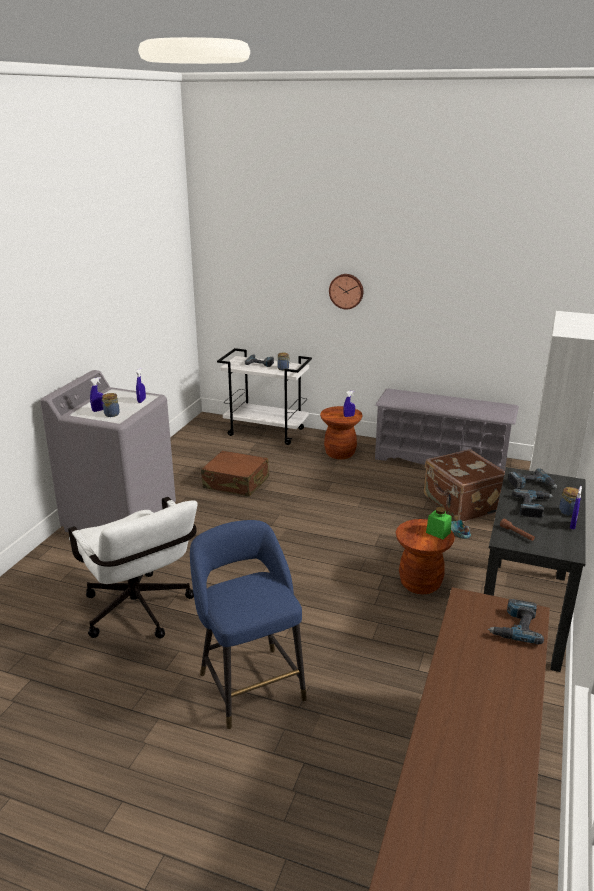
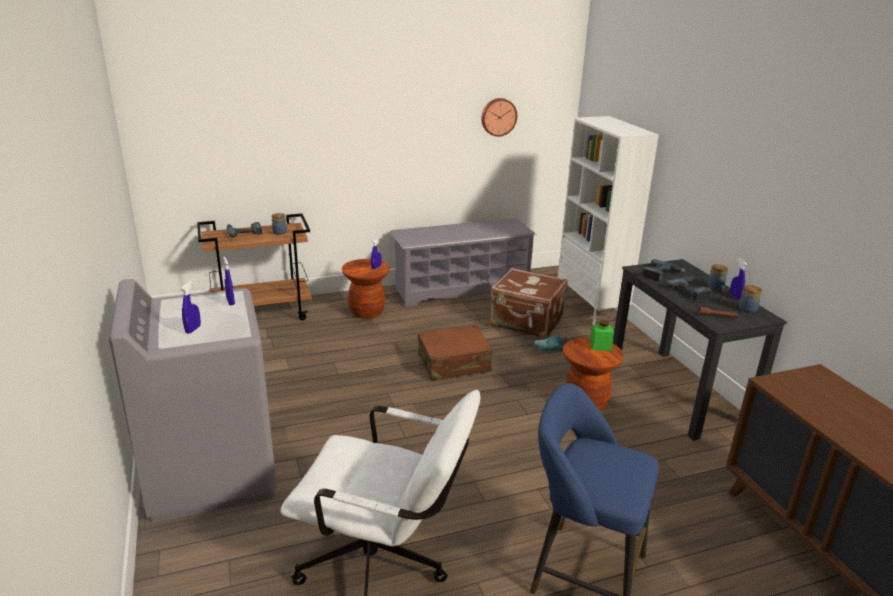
camera: 40 degrees left, 0 degrees up
(111, 414) = (219, 329): jar -> jar (746, 309)
(236, 483) = (299, 378): brown suitcase -> brown suitcase (454, 363)
(267, 432) = (263, 313): white cart -> brown cart
(346, 291) = (335, 130): wall clock -> wall clock (498, 117)
(515, 626) = (830, 388): power drill -> none

